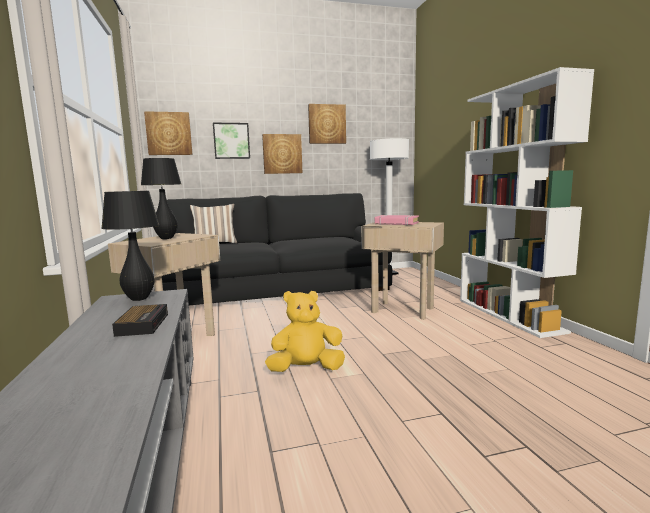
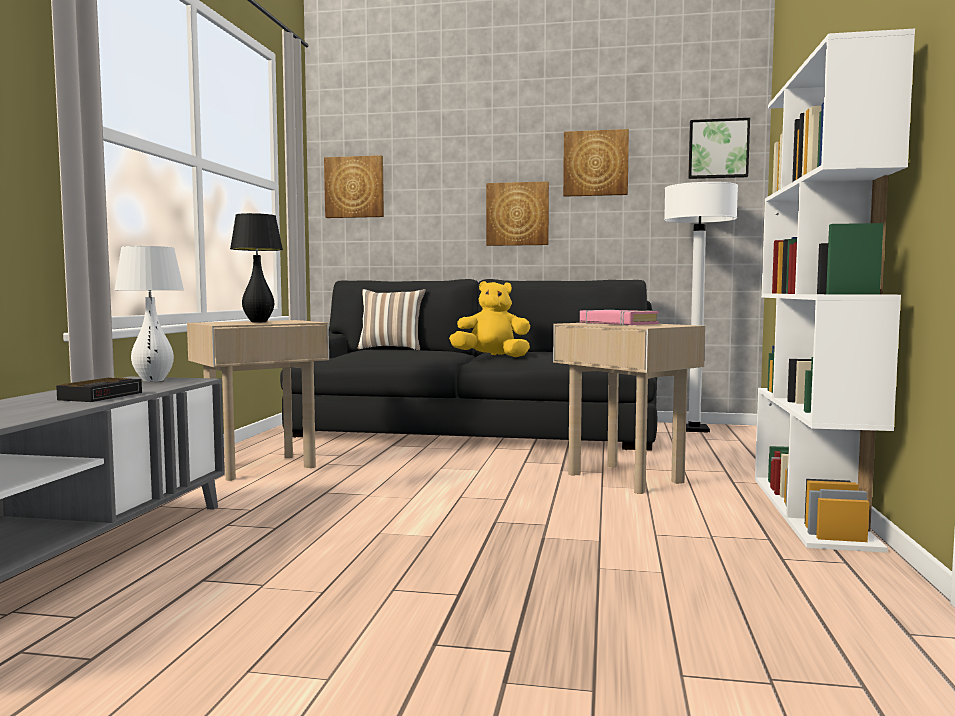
camera: 25 degrees right, 5 degrees down
(139, 299) = (153, 381): black table lamp -> white table lamp
(231, 141) = (440, 195): picture -> picture (718, 149)
(306, 369) = (365, 519): yellow plush toy -> yellow plush toy (492, 357)

